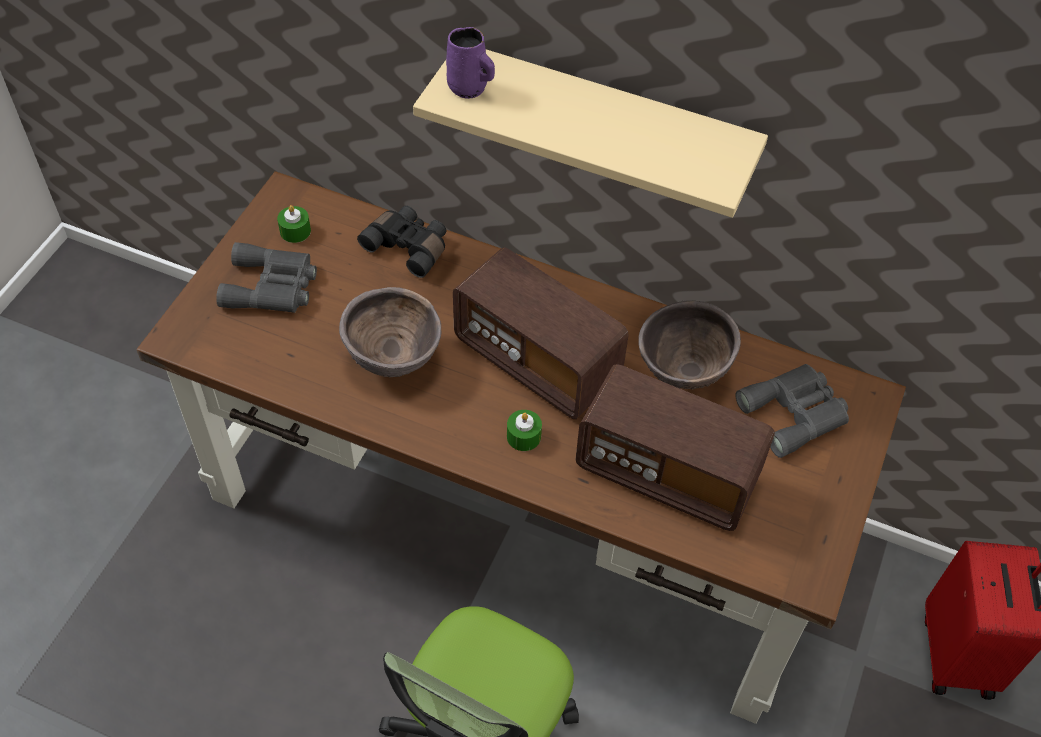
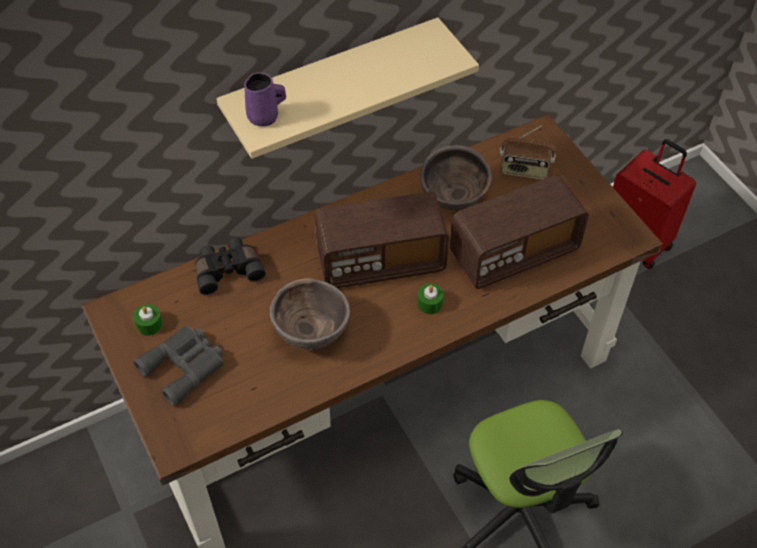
camera: 50 degrees left, 0 degrees up
(796, 413) = (524, 170): grey binoculars -> radio

